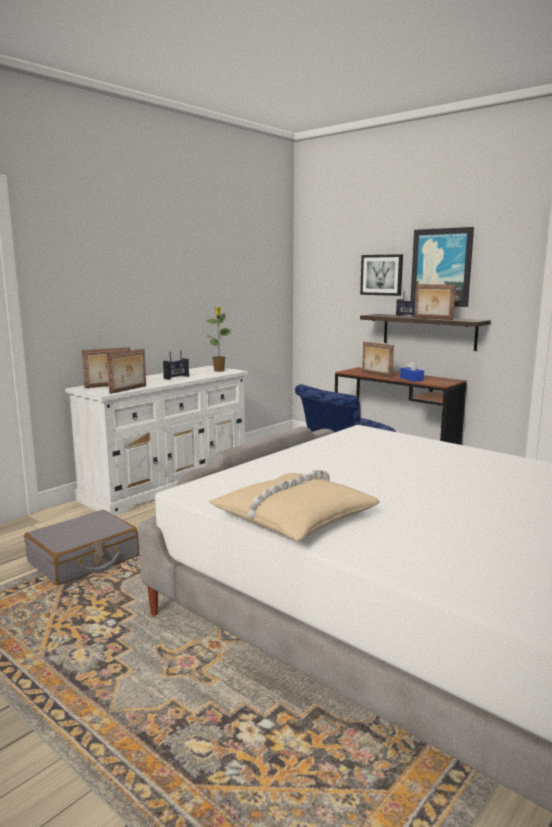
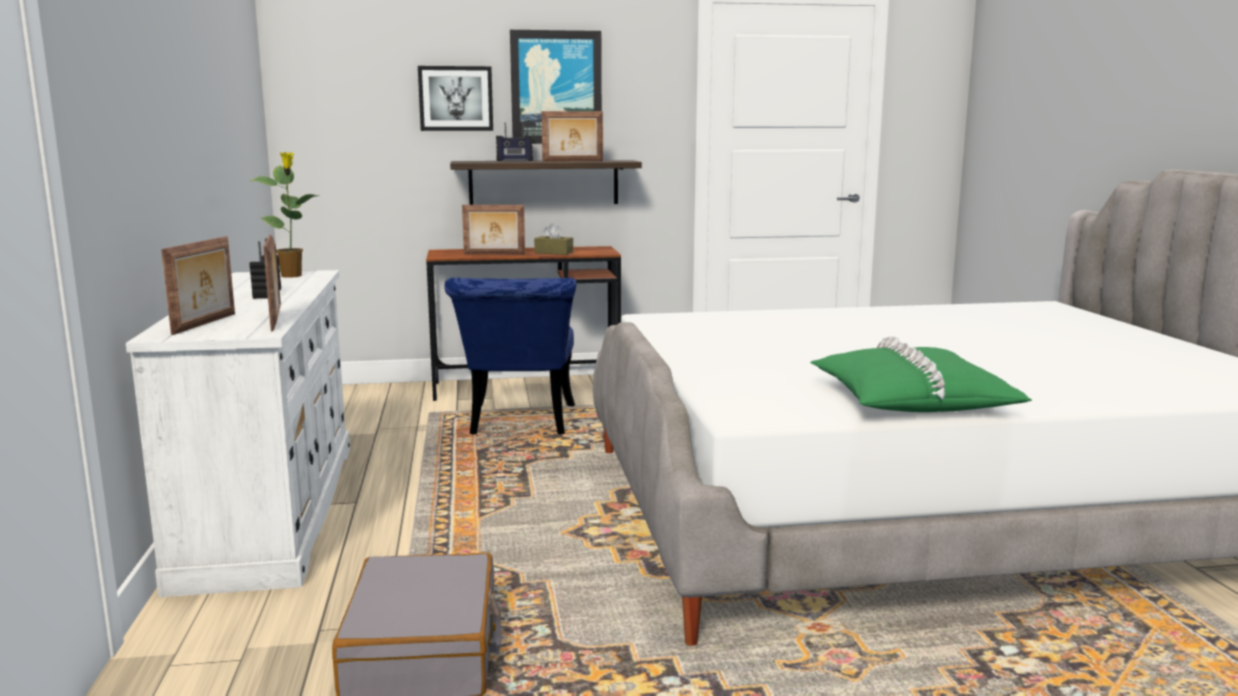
camera: 50 degrees left, 0 degrees up
(293, 517) = (910, 400): beige pillow -> green pillow
(411, 379) = (554, 253): blue tissue box -> brown tissue box

